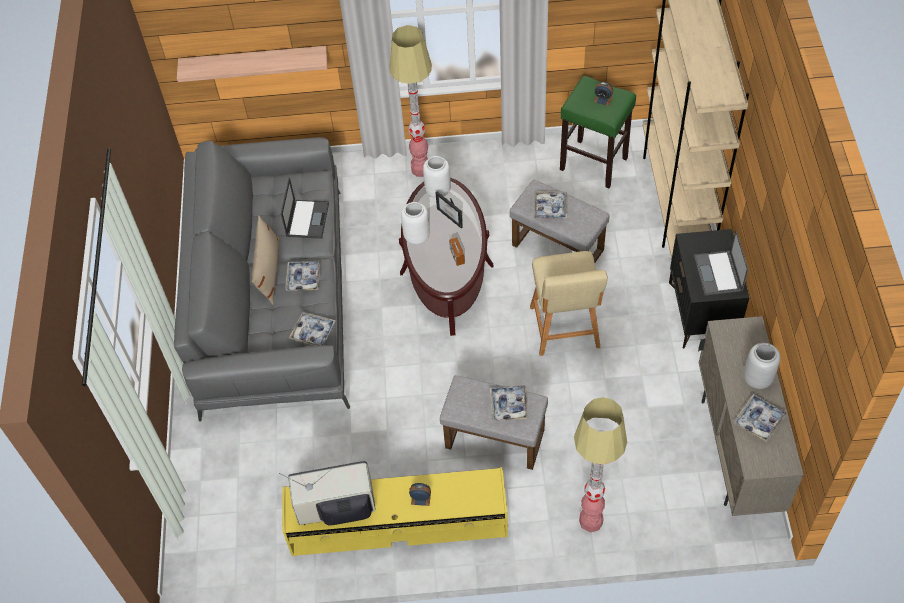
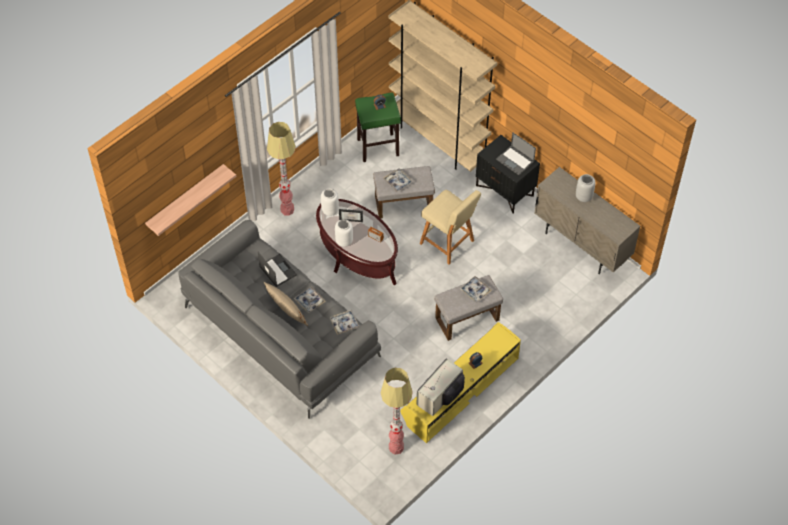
camera: 45 degrees left, 0 degrees up
(591, 521) = (548, 324): floor lamp -> floor lamp (396, 447)
(759, 420) = (601, 215): tray -> none

